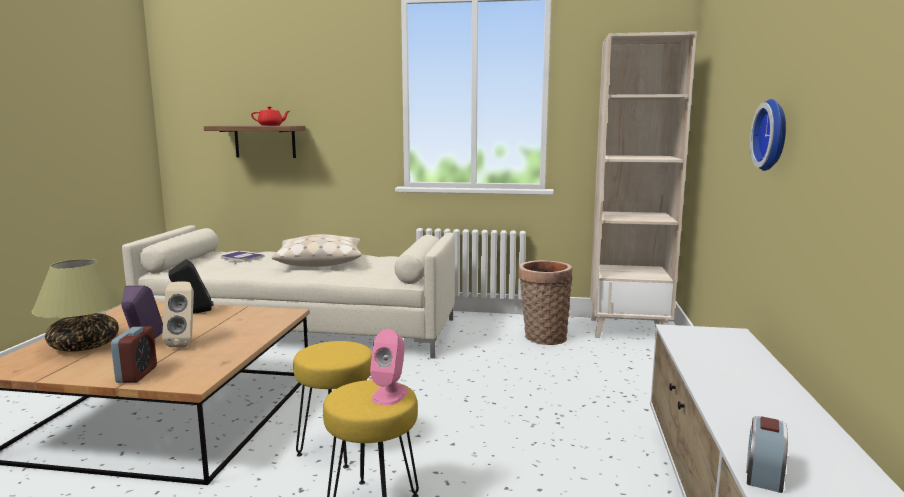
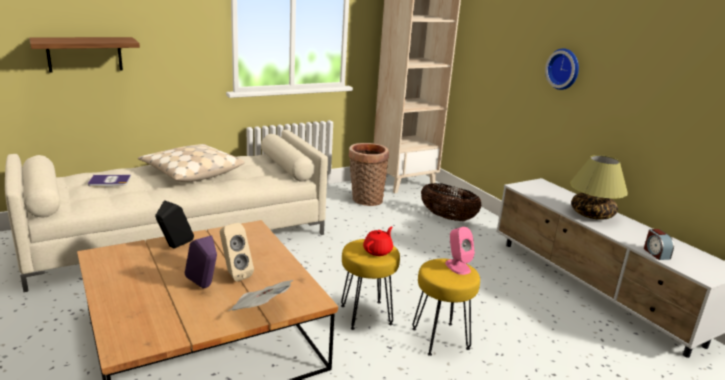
camera: 40 degrees left, 10 degrees up
(84, 346) = (151, 304): table lamp -> table lamp (591, 215)
(137, 374) = (260, 309): alarm clock -> newspaper
(271, 125) = (107, 40): red teapot -> red teapot (378, 251)
(628, 378) = (448, 218): none -> basket

